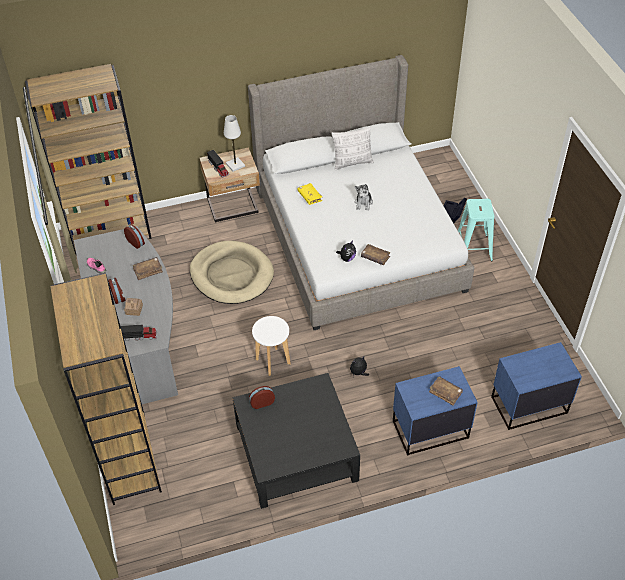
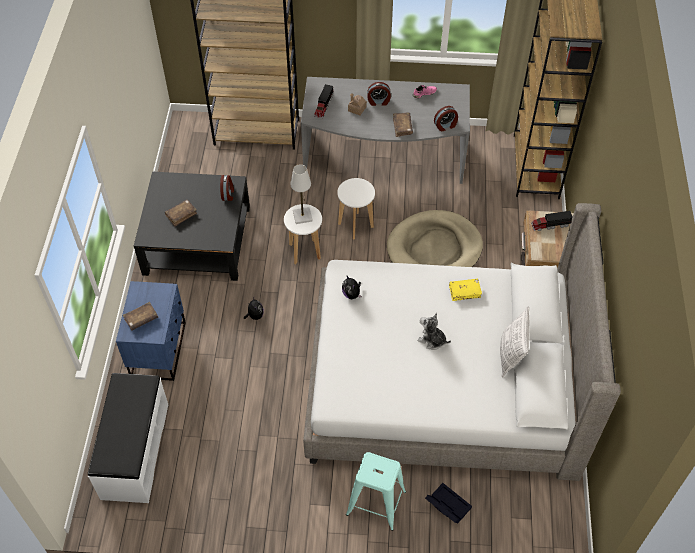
camera: 110 degrees right, 5 degrees up
(227, 335) = (355, 226): none -> white stool
(235, 165) = (550, 241): white table lamp -> white table lamp (302, 216)
(375, 257) = (340, 320): brown book -> brown book (181, 215)
(528, 405) = (134, 450): blue nightstand -> white bench

